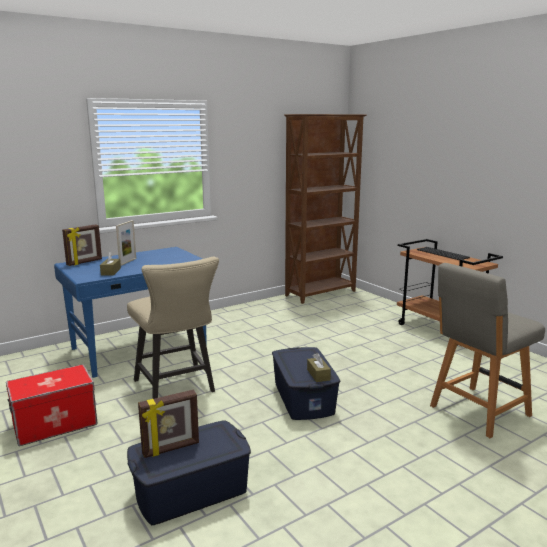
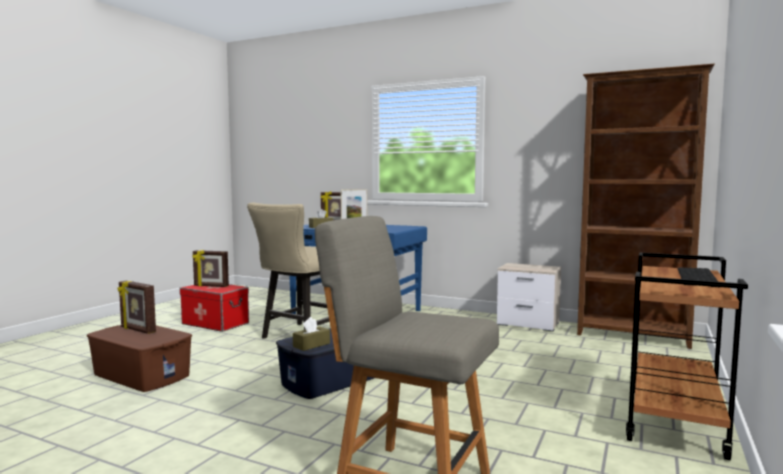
camera: 60 degrees right, 10 degrees down
(42, 382) = (211, 286): none -> picture frame
(190, 490) = (142, 375): blue storage box -> brown storage box
(263, 306) = (529, 324): none -> nightstand

